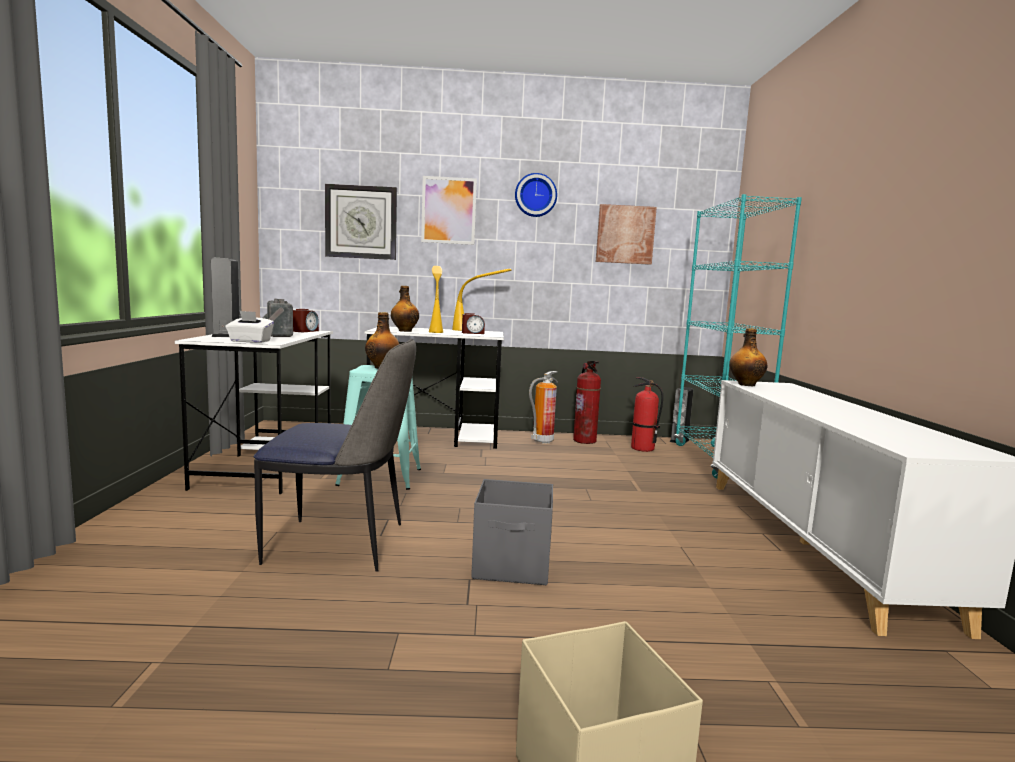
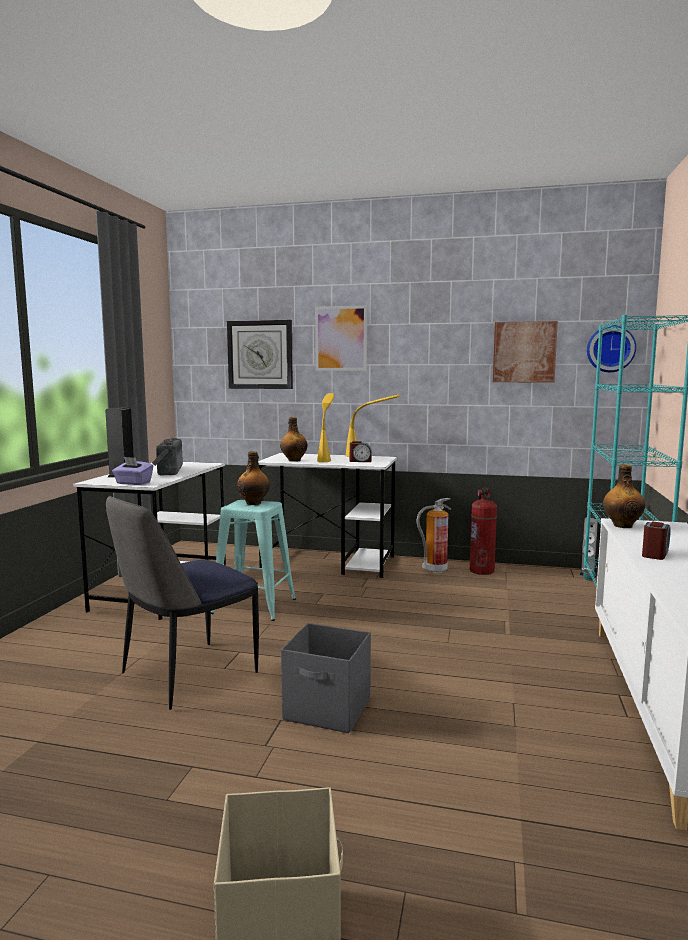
camera: 15 degrees right, 0 degrees up
(250, 341) = (133, 483): white tissue box -> purple tissue box
(305, 331) = (198, 465): alarm clock -> alarm clock (655, 554)
(340, 544) = (186, 674): chair -> chair turned 120 degrees clockwise
(535, 195) = (426, 317): wall clock -> wall clock (610, 349)
(642, 448) = (541, 582): fire extinguisher -> none

